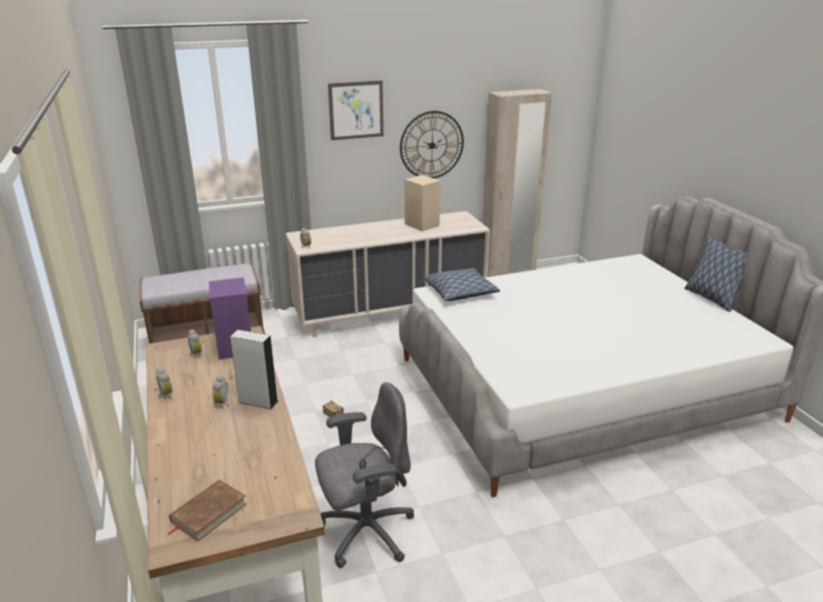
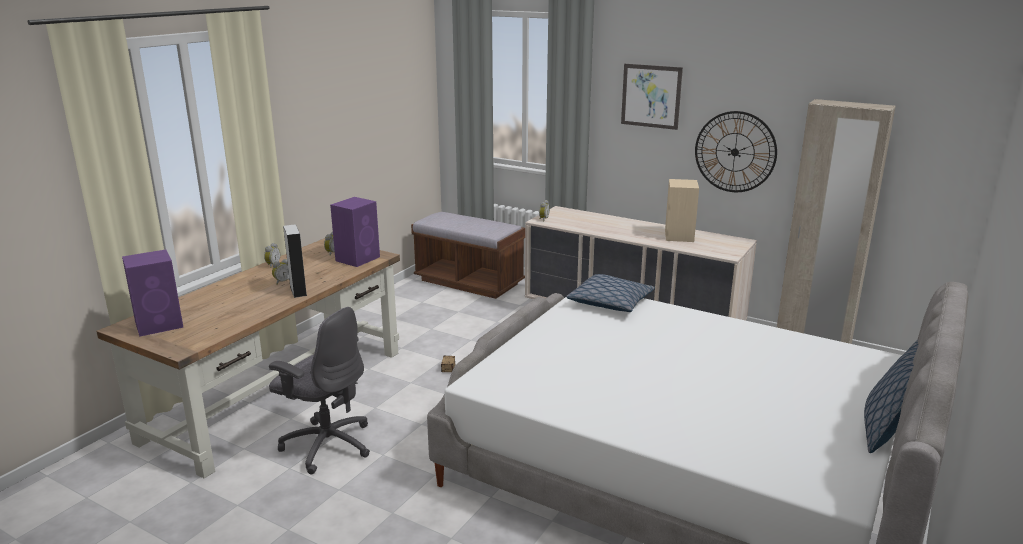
camera: 50 degrees right, 5 degrees down
(208, 513) = (160, 324): brown book -> purple speaker

